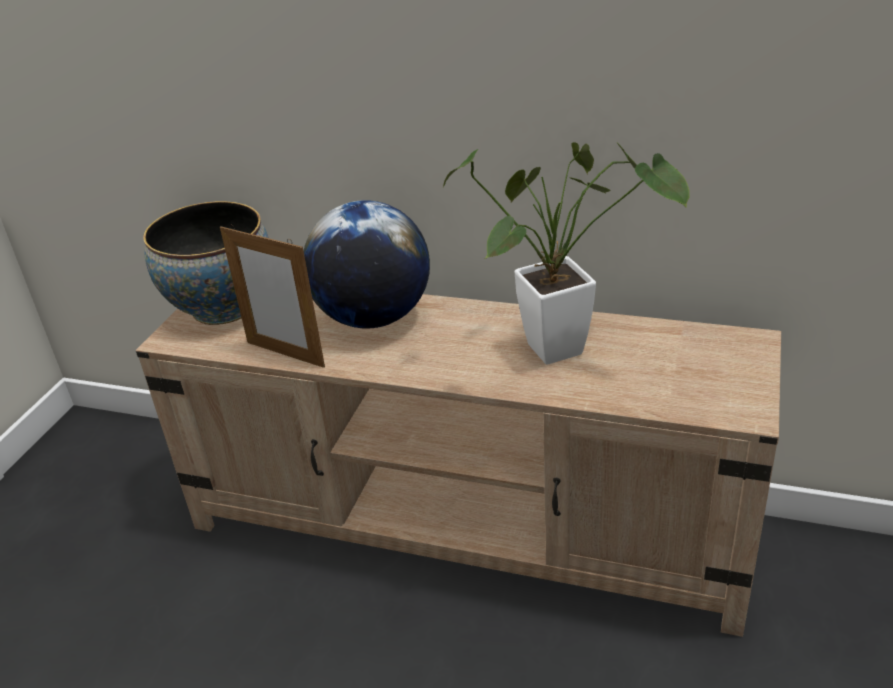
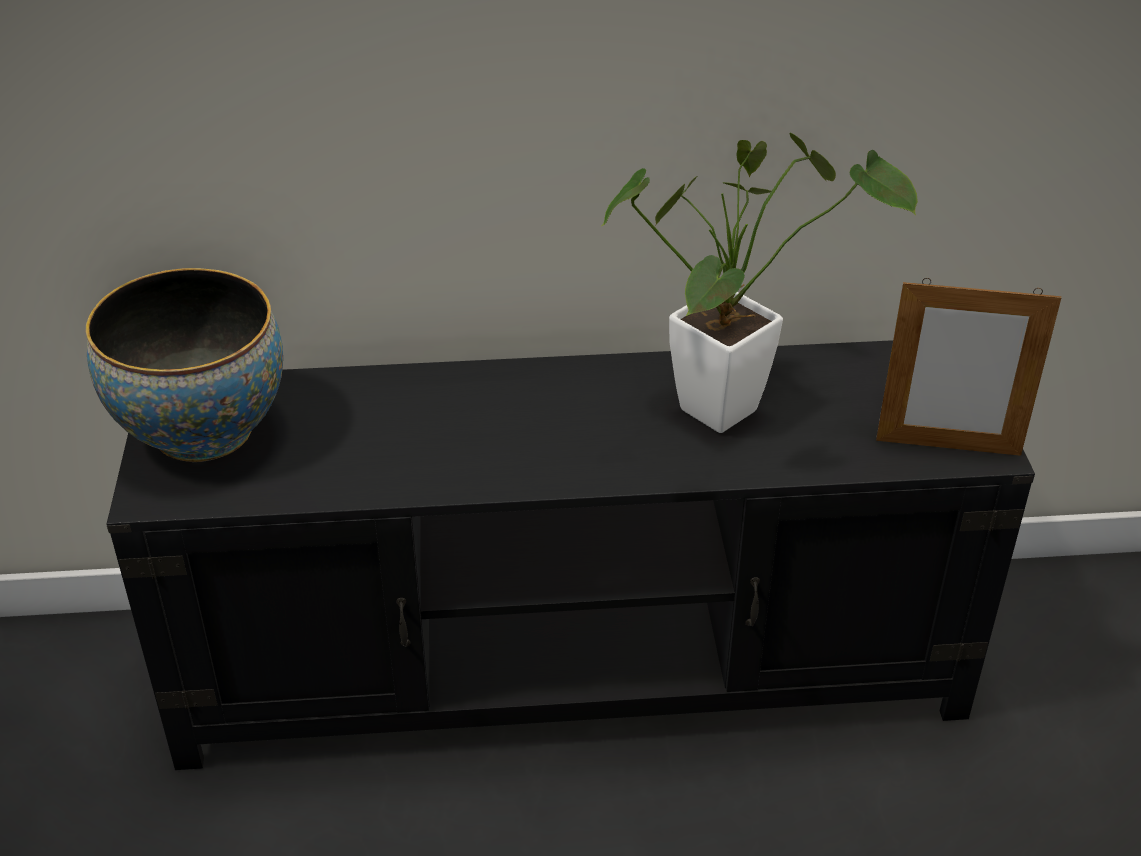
camera: 25 degrees left, 5 degrees up
(285, 354) = (352, 486): picture frame -> picture frame (948, 447)
(374, 318) = (446, 408): globe -> none
(466, 526) = (573, 667): beige tv stand -> black tv stand

